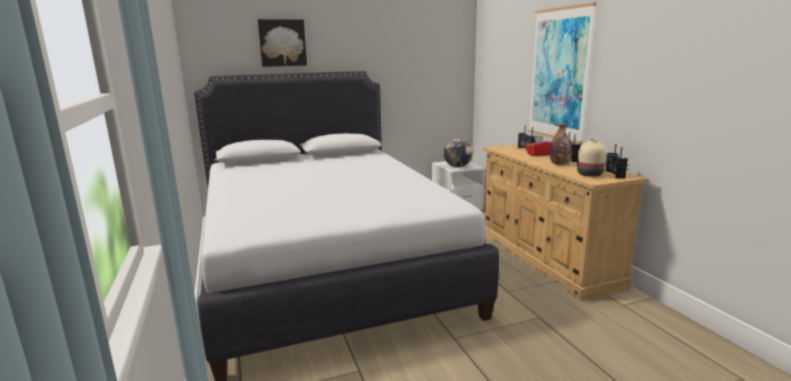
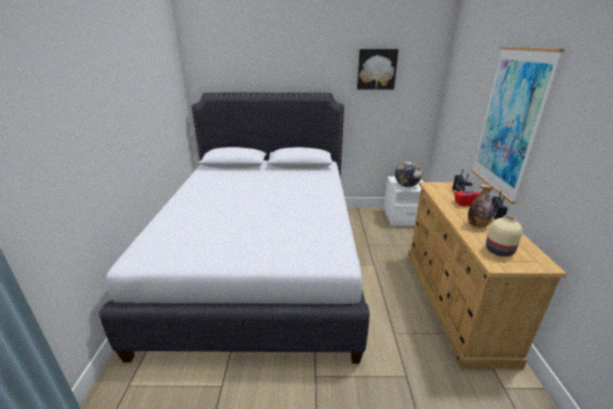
camera: 20 degrees right, 10 degrees up
(282, 43) = (262, 66): picture -> picture (376, 69)
(614, 174) = (529, 258): radio -> none

